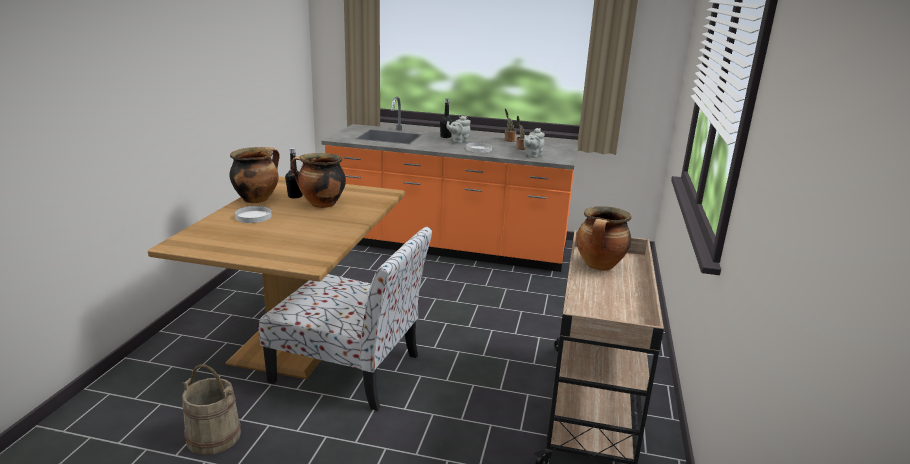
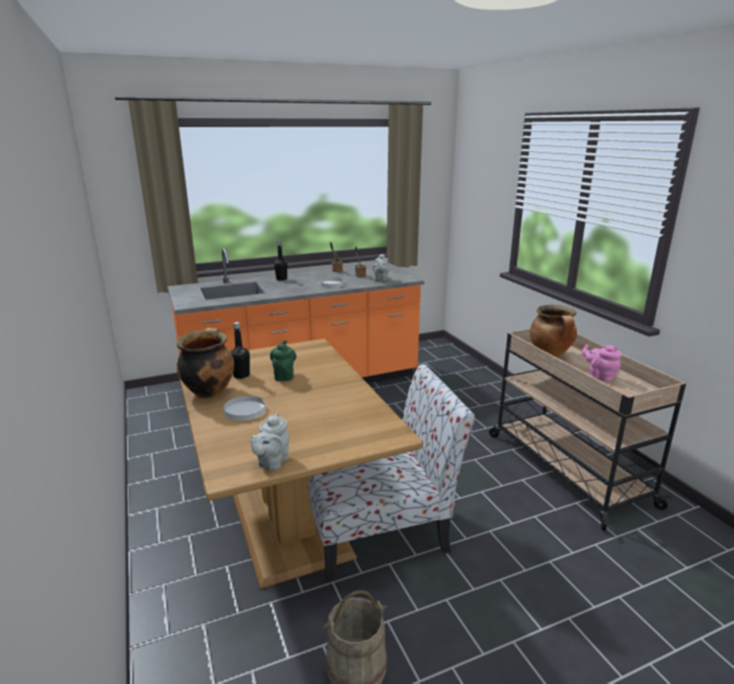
camera: 35 degrees left, 0 degrees up
(321, 205) = (284, 375): cooking pot -> green teapot
(458, 141) = (301, 281): grey teapot -> grey teapot (271, 463)
(609, 298) = (599, 376): none -> pink teapot

